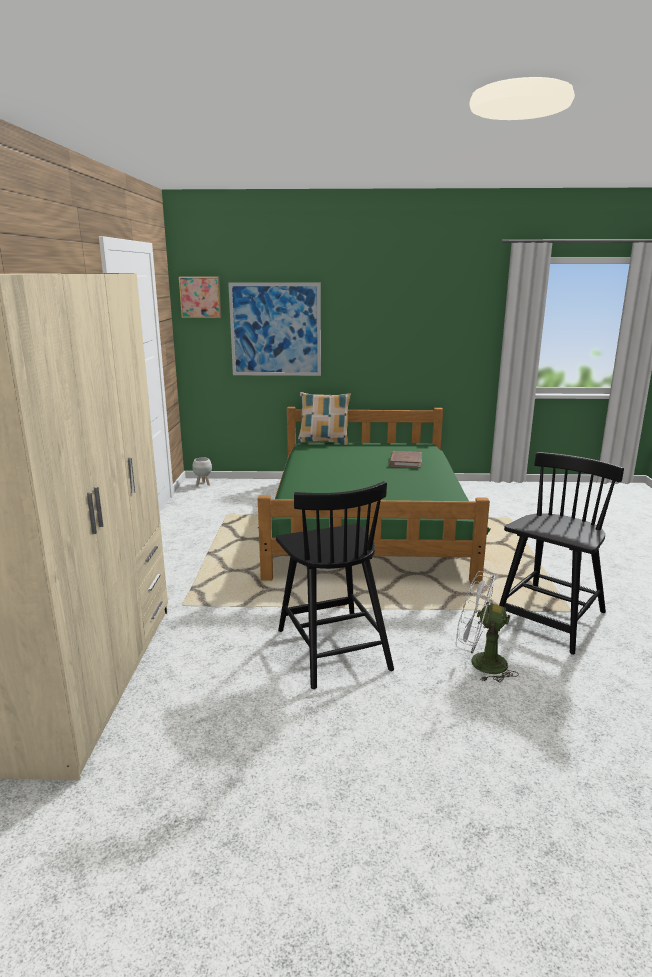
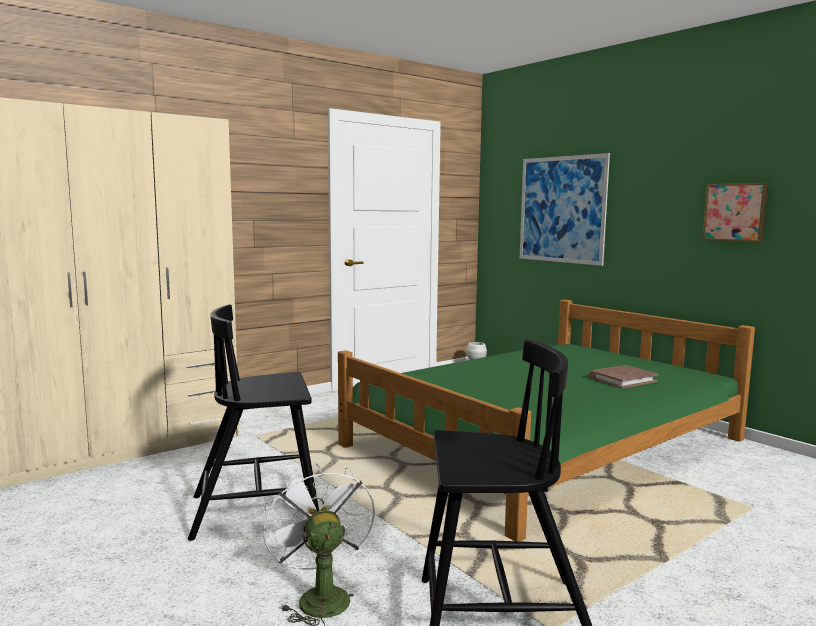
camera: 50 degrees right, 10 degrees down
(200, 297) = (501, 175): picture -> picture (735, 212)
(323, 442) = (592, 347): pillow -> none
(332, 648) = (258, 510): black chair -> black chair turned 45 degrees clockwise

